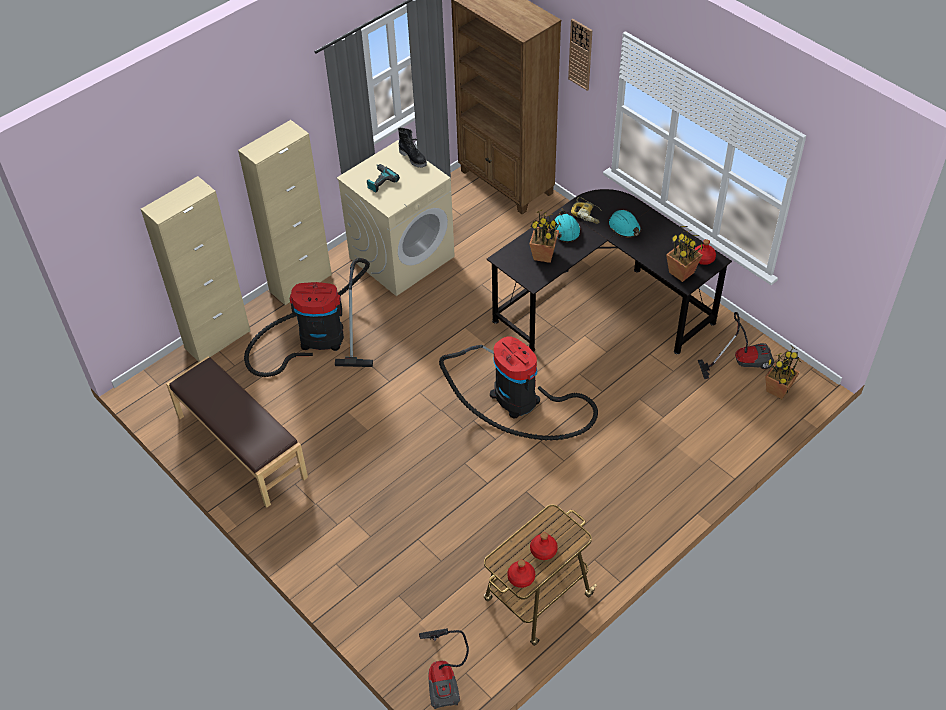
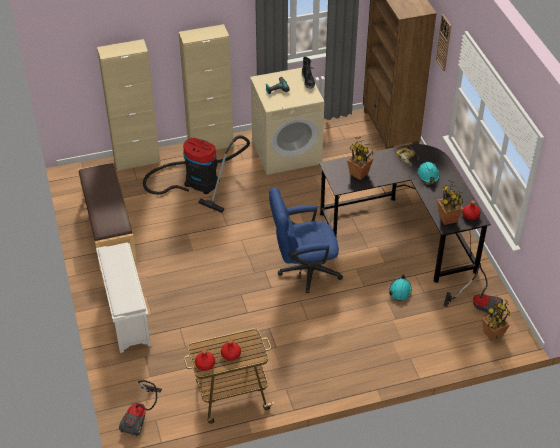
camera: 25 degrees right, 5 degrees down
(338, 551) = (126, 314): none -> white shoe rack
(519, 401) = (303, 270): vacuum cleaner -> blue office chair
(565, 230) = (385, 163): turquoise hard hat -> turquoise hard hat (400, 291)

